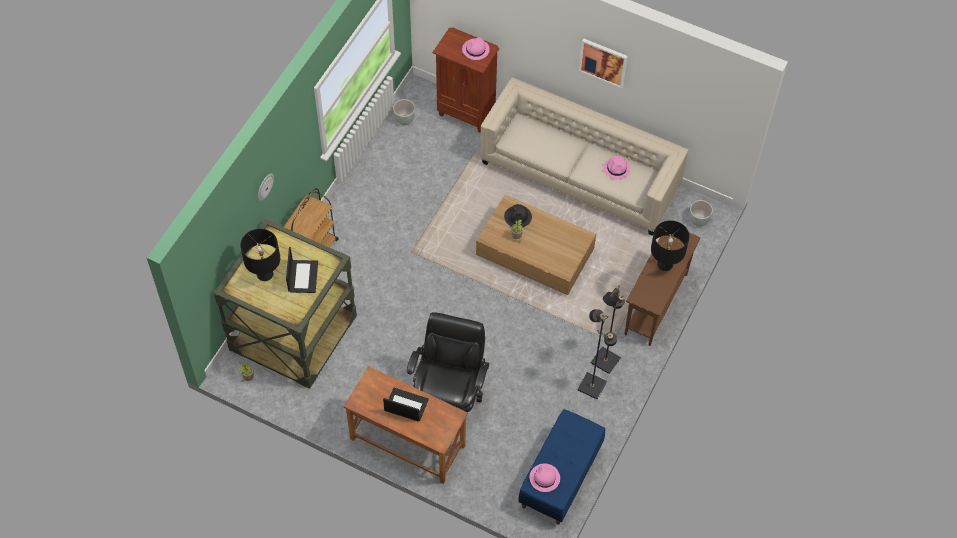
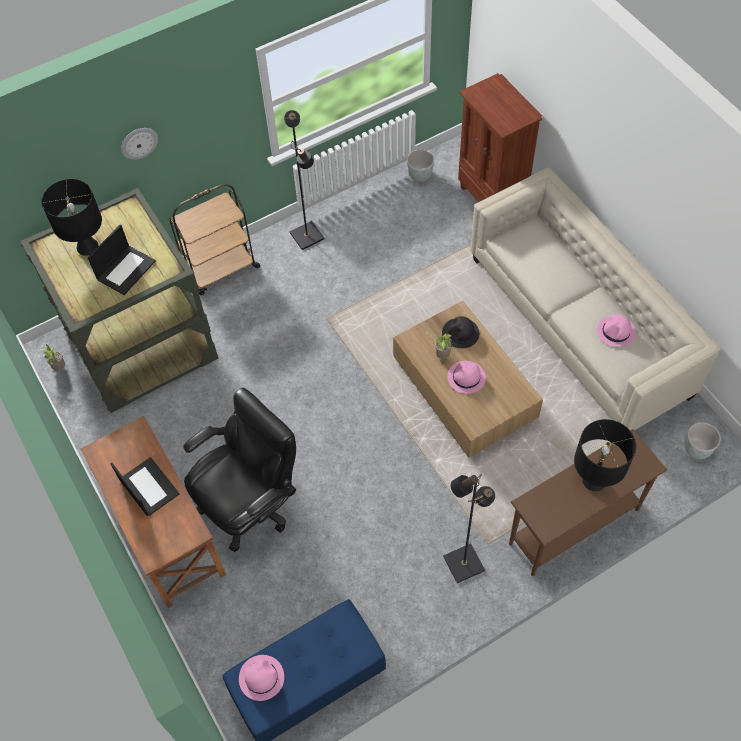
camera: 35 degrees right, 0 degrees up
(475, 50) = (511, 109): pink hat -> pink hat (466, 378)
(592, 386) = (425, 587): black floor lamp -> black floor lamp (307, 236)
(603, 62) = (652, 178): picture -> none

